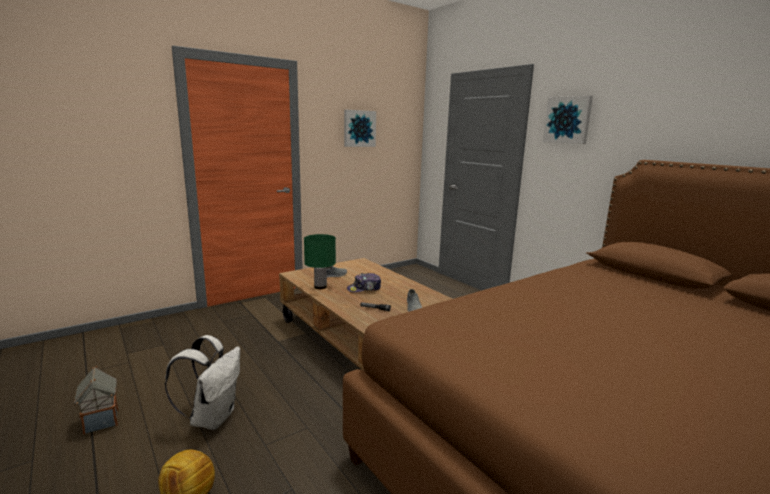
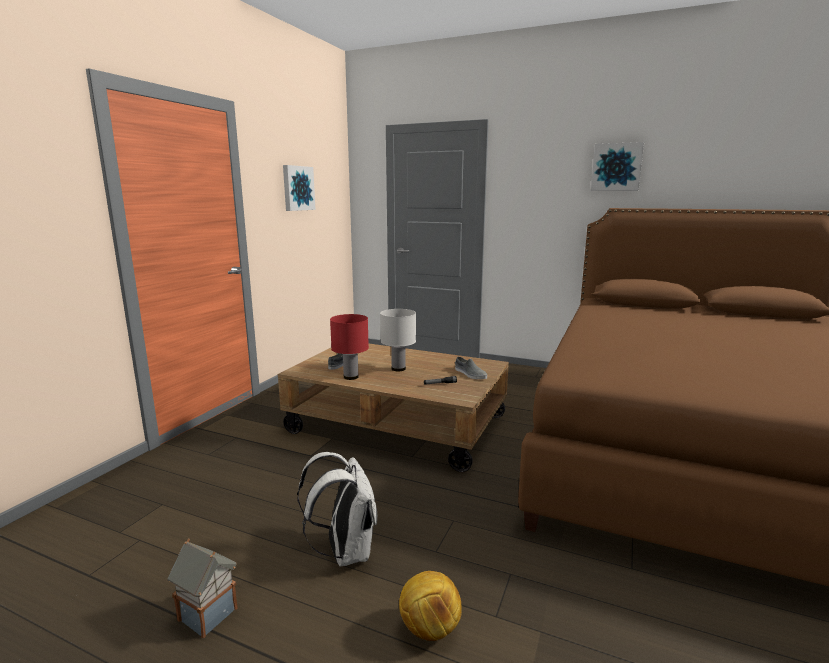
camera: 30 degrees left, 0 degrees up
(320, 286) = (351, 377): green table lamp -> red table lamp
(364, 289) = (399, 369): cap -> white table lamp
(568, 120) = (531, 174): picture -> picture (616, 167)

